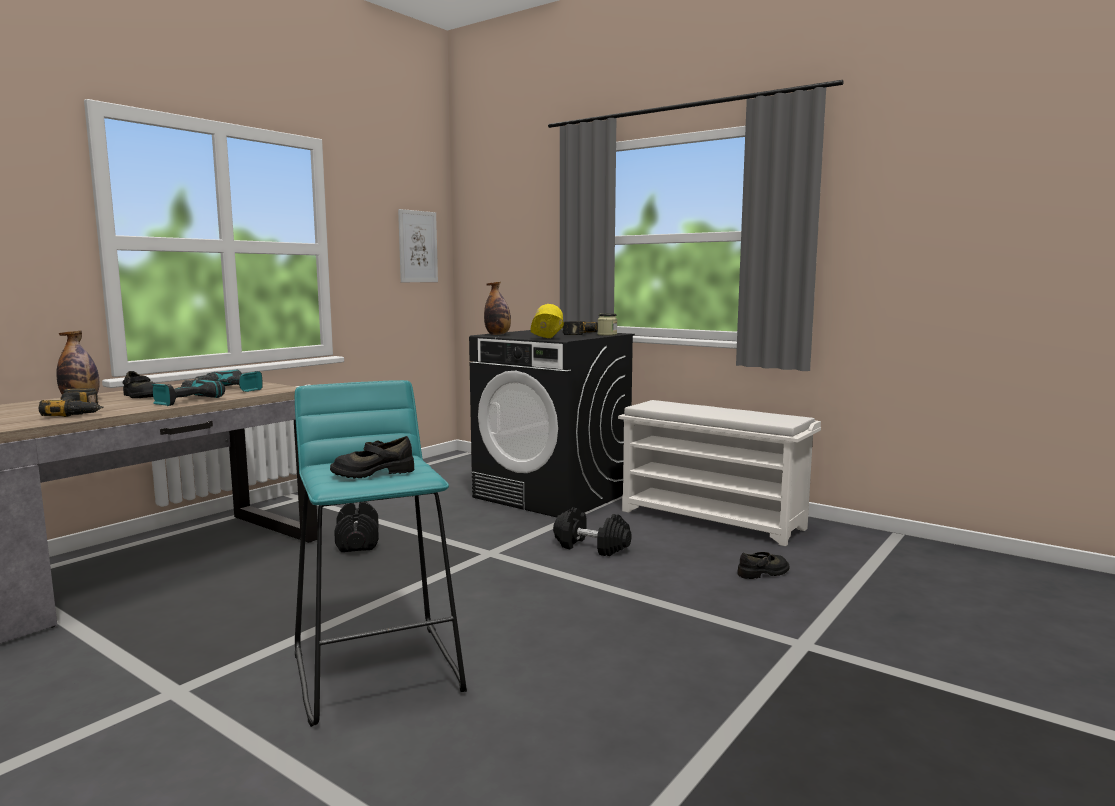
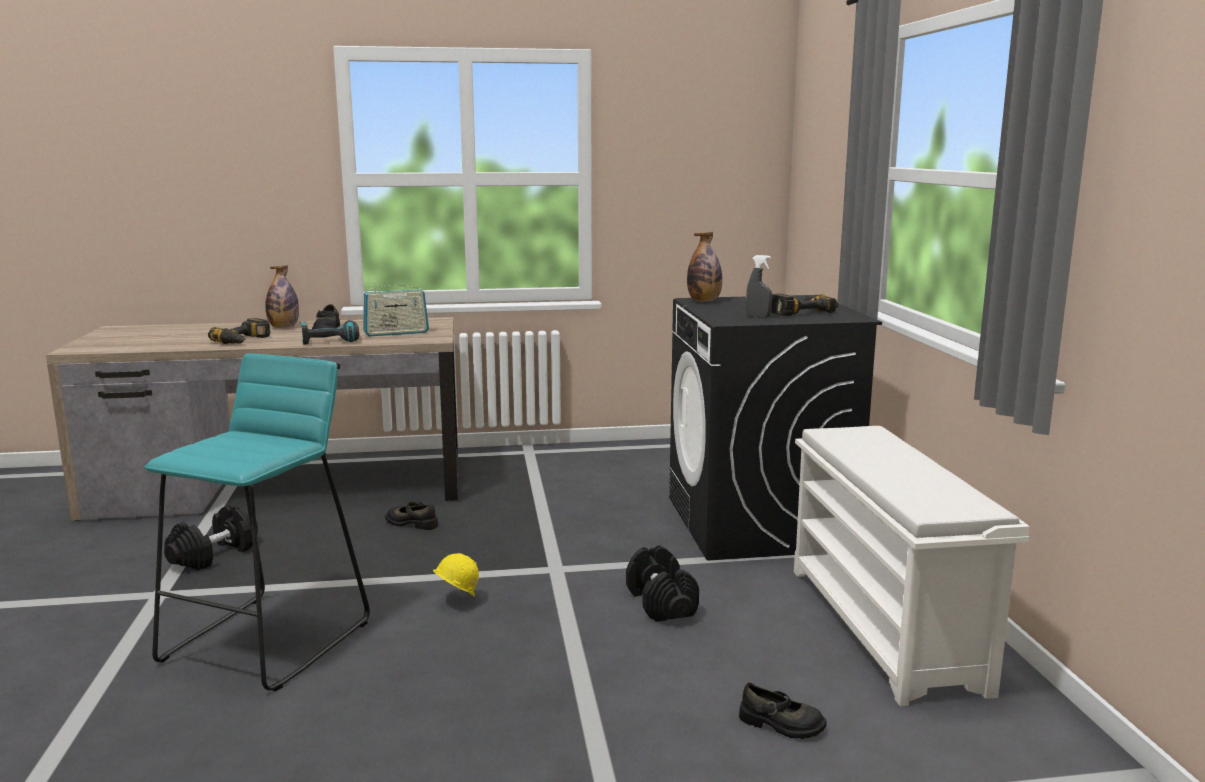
camera: 45 degrees right, 5 degrees up
(230, 390) = (396, 333): power drill -> radio
(358, 542) = (482, 514): black dumbbell -> black dumbbell (214, 555)
(372, 472) = (223, 451): black shoe -> black shoe (412, 523)
(417, 246) = (729, 170): picture -> none
(546, 339) = (710, 318): yellow hard hat -> yellow hard hat (456, 601)
(567, 337) = (758, 317): none -> grey spray bottle
(607, 334) = (829, 319): jar -> none

